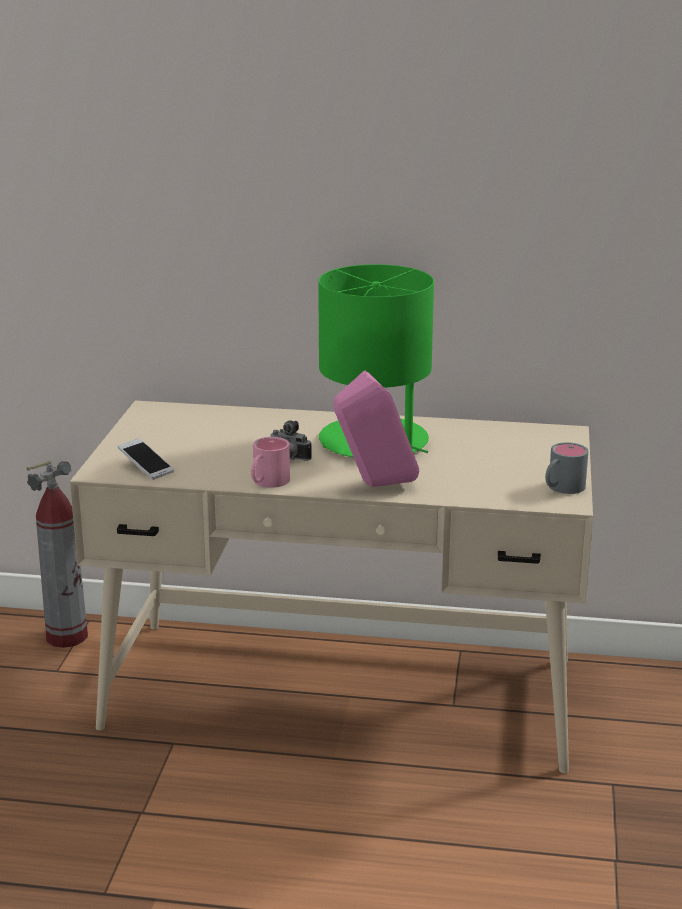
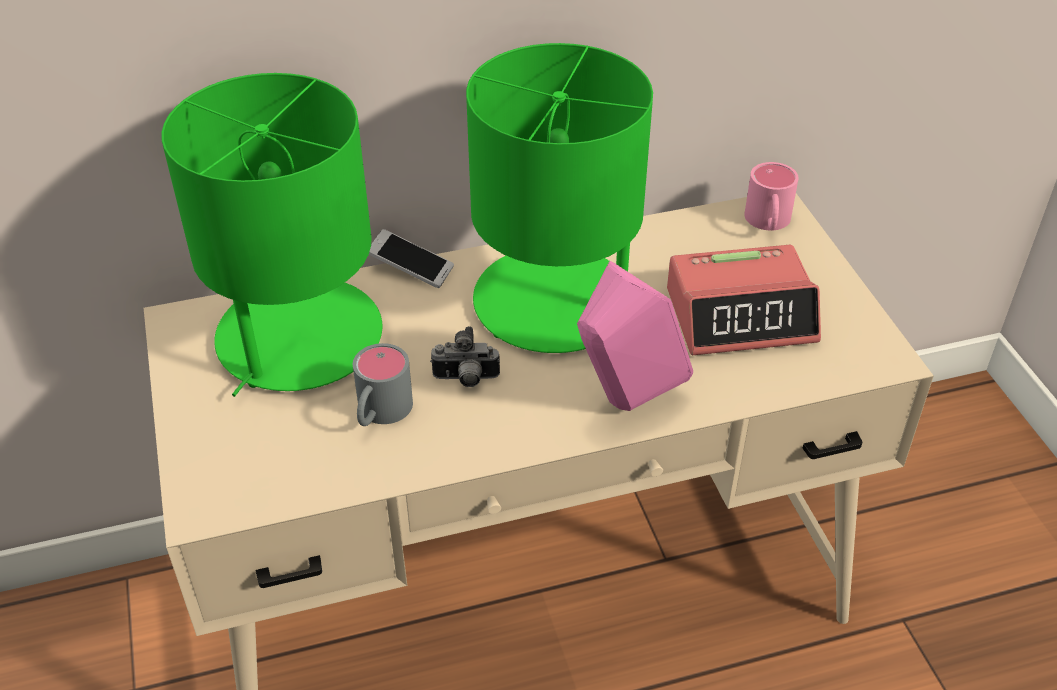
camera: 25 degrees left, 20 degrees up
(67, 636) = (113, 619): fire extinguisher -> none
(146, 467) = (268, 471): phone -> phone (411, 268)
(208, 426) = (298, 338): none -> green table lamp
(267, 483) = (474, 448): pink mug -> pink mug (768, 223)
(489, 468) = (741, 315): none -> alarm clock
(561, 488) = (857, 331): grey mug -> grey mug (379, 413)

